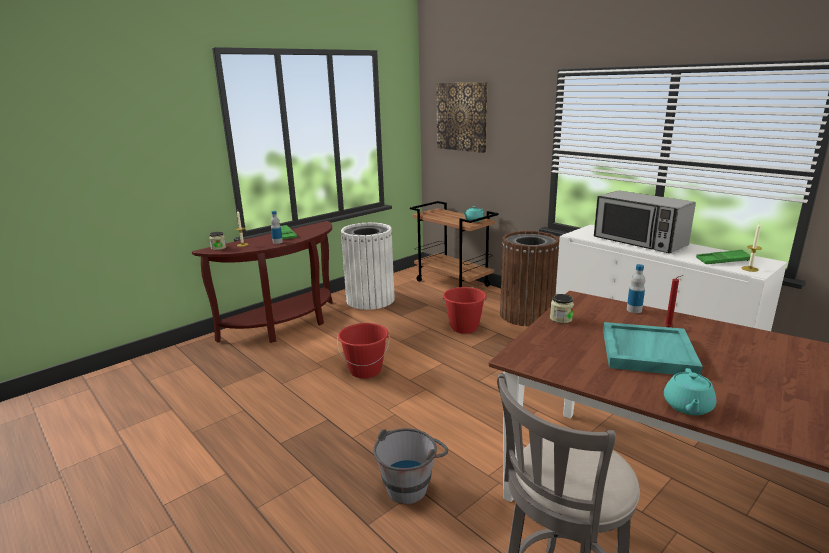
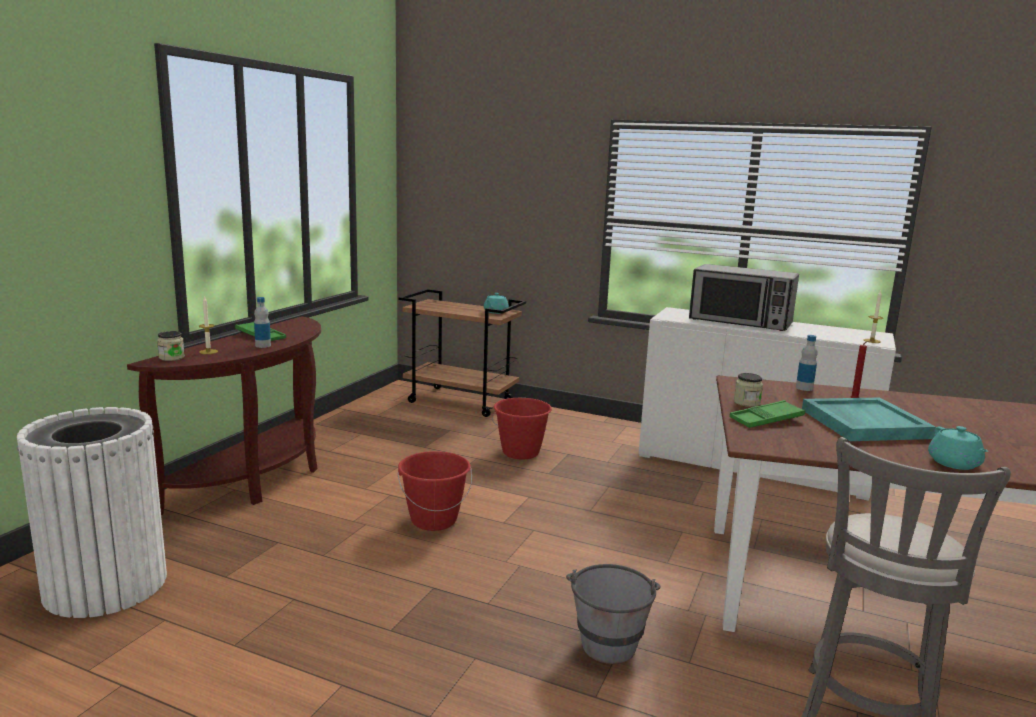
camera: 25 degrees left, 5 degrees down
(370, 300) = (362, 432): white trash can -> white trash can (106, 585)
(462, 117) = (468, 174): picture -> none
(526, 315) = (584, 430): brown trash can -> none
(723, 261) = (840, 335): green tray -> green tray (766, 419)

